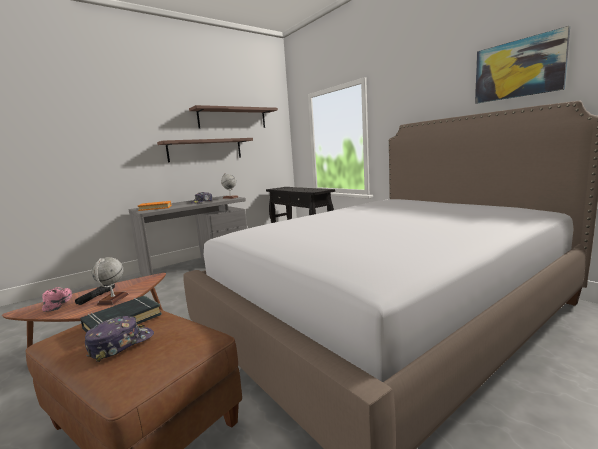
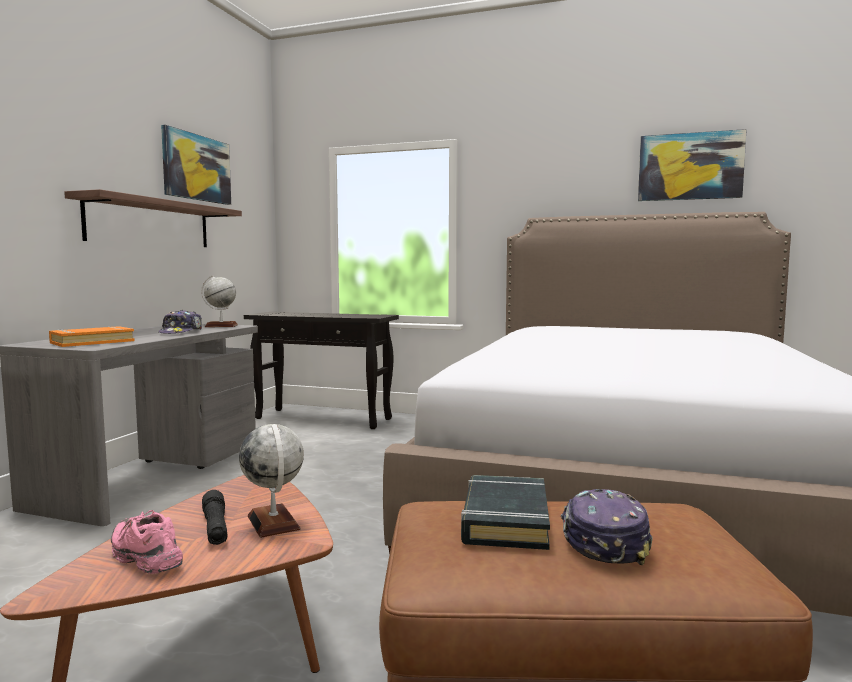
camera: 35 degrees left, 5 degrees down
(232, 118) = (196, 168): shelf -> picture

